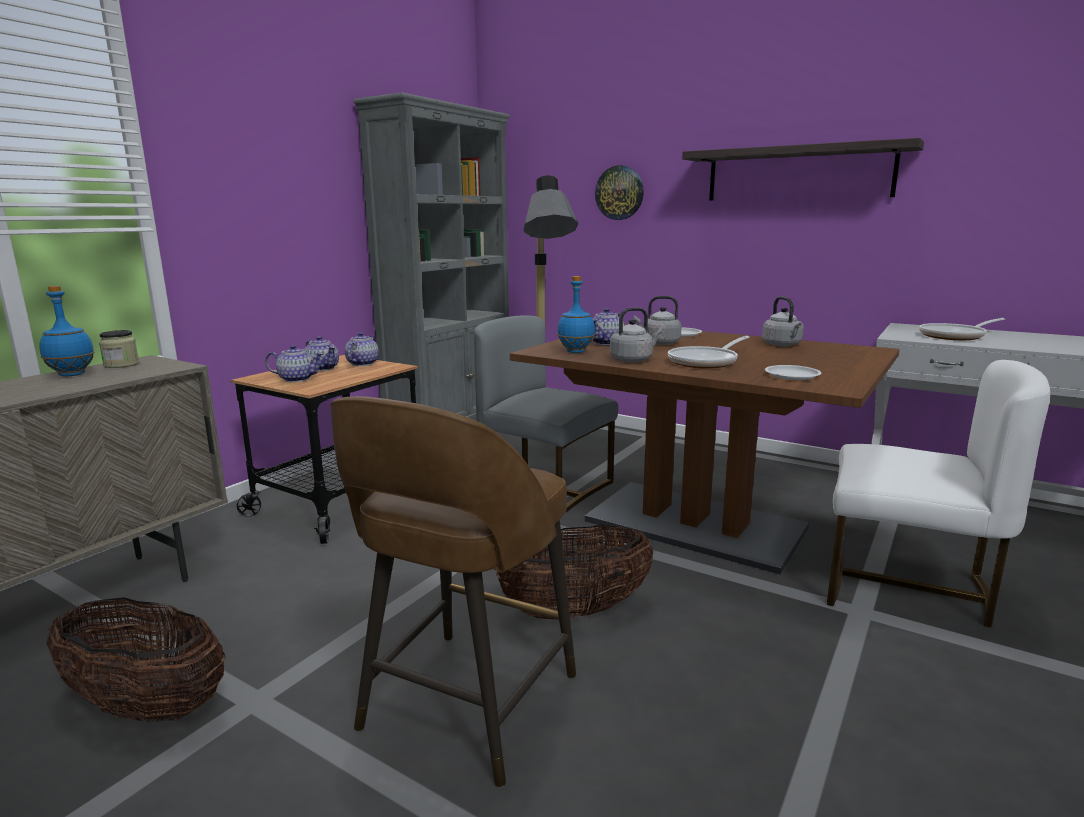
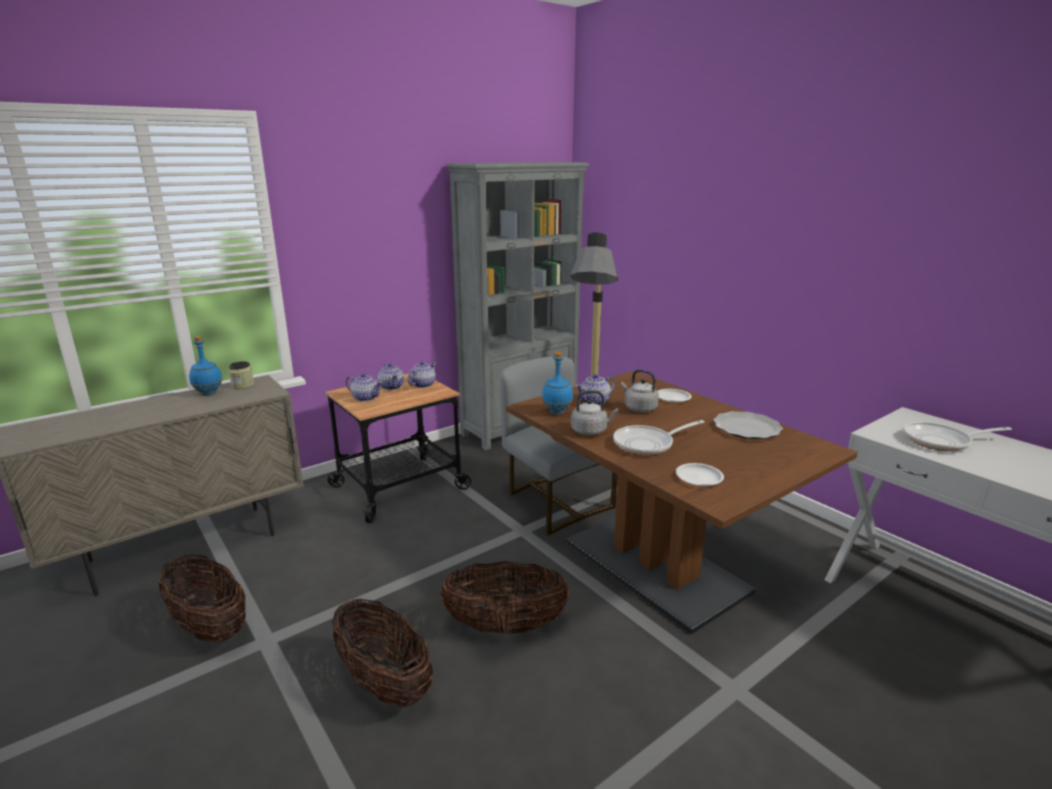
camera: 20 degrees right, 5 degrees up
(466, 705) = (384, 682): brown stool -> basket
(619, 193) = (676, 241): wall clock -> none
(782, 345) = (747, 428): grey kettle -> plate
(798, 173) = (829, 247): shelf -> none
(905, 586) = (797, 675): white chair -> none

